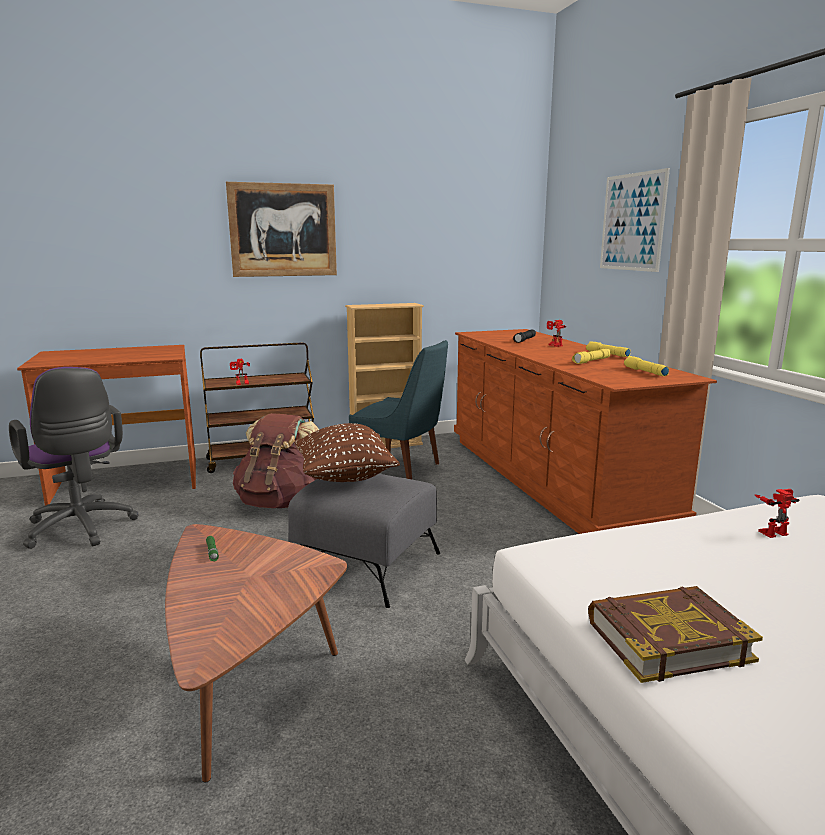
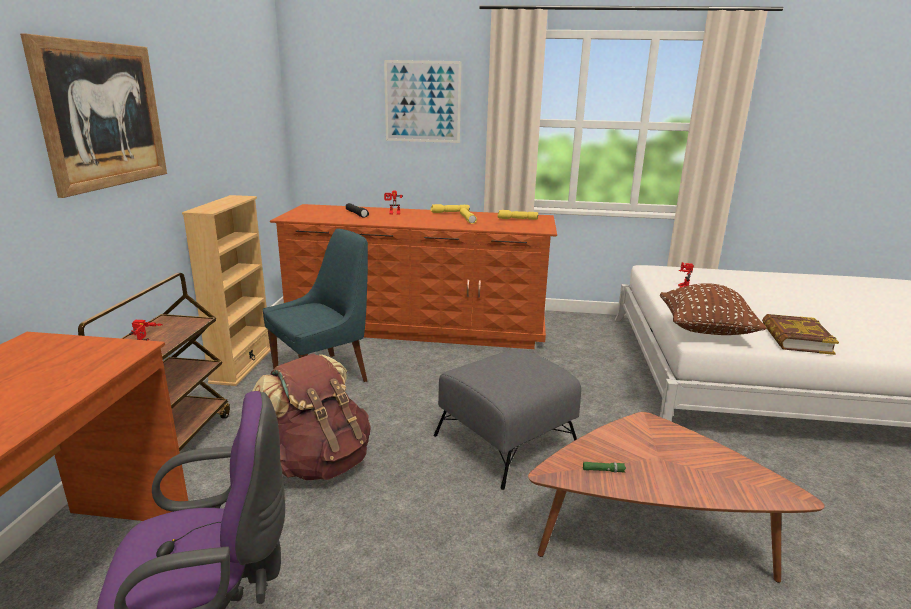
camera: 65 degrees left, 5 degrees up
(345, 477) = (486, 374): brown pillow -> brown pillow (705, 331)

